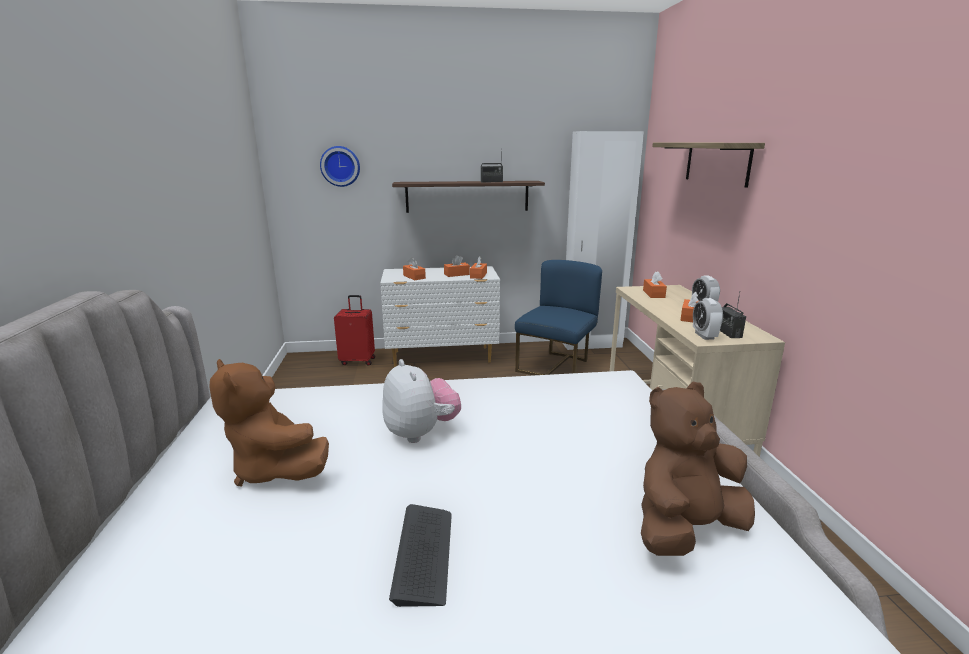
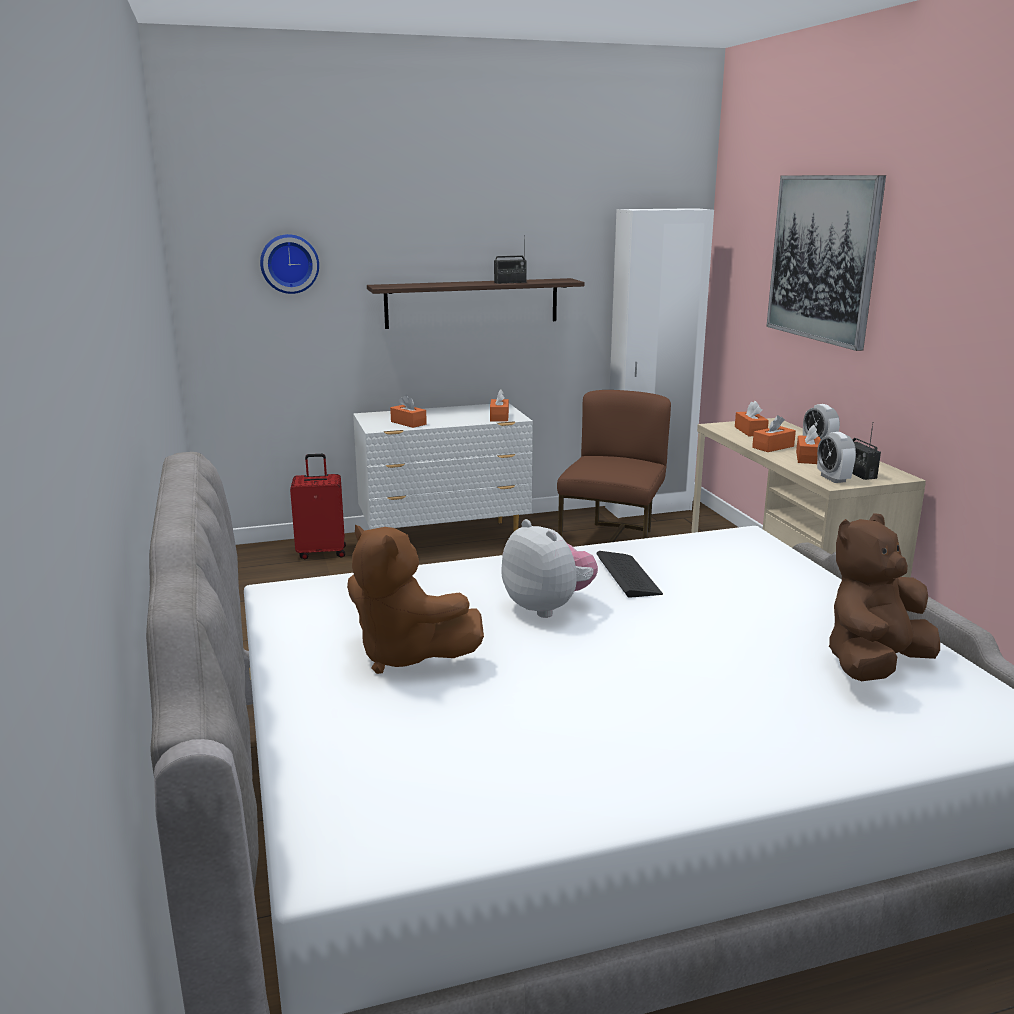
camera: 10 degrees left, 0 degrees up
(424, 554) = (629, 709): keyboard -> keyboard (628, 576)
(456, 274) = (467, 416): orange tissue box -> orange tissue box (773, 447)
(557, 367) = (612, 541): blue chair -> brown chair
(717, 163) = (823, 258): shelf -> picture

